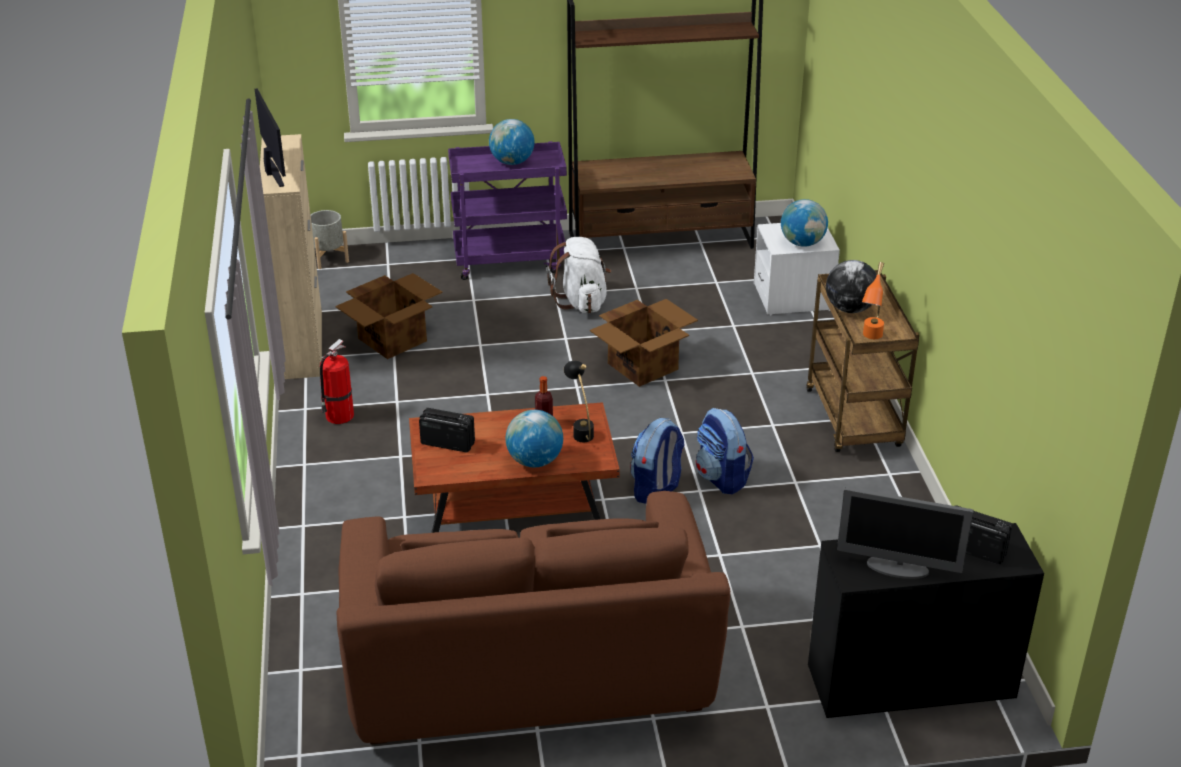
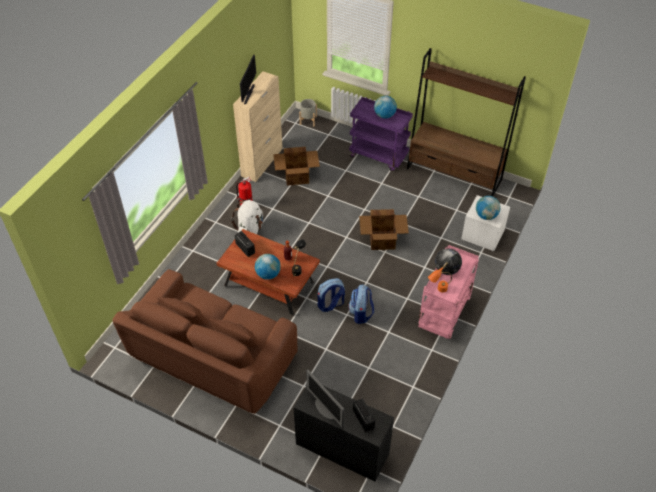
camera: 35 degrees right, 15 degrees up
(582, 302) = (388, 193): white backpack -> white backpack (250, 229)
(855, 420) = (444, 315): brown cart -> pink cart

